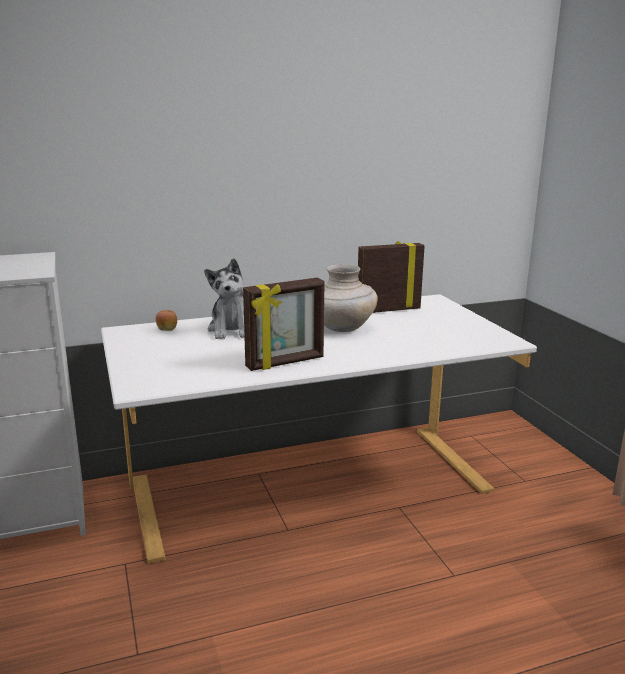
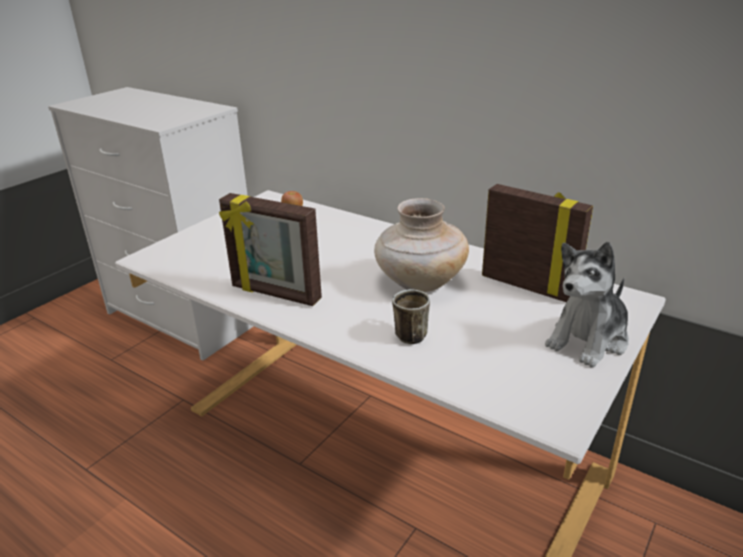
camera: 55 degrees right, 10 degrees up
(231, 330) = (332, 235): plush toy -> plush toy (588, 340)
(393, 346) = (406, 334): none -> mug

